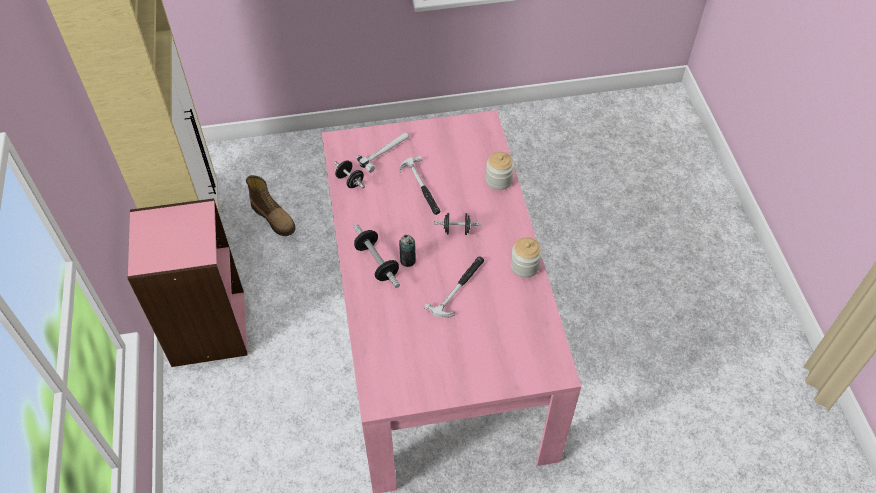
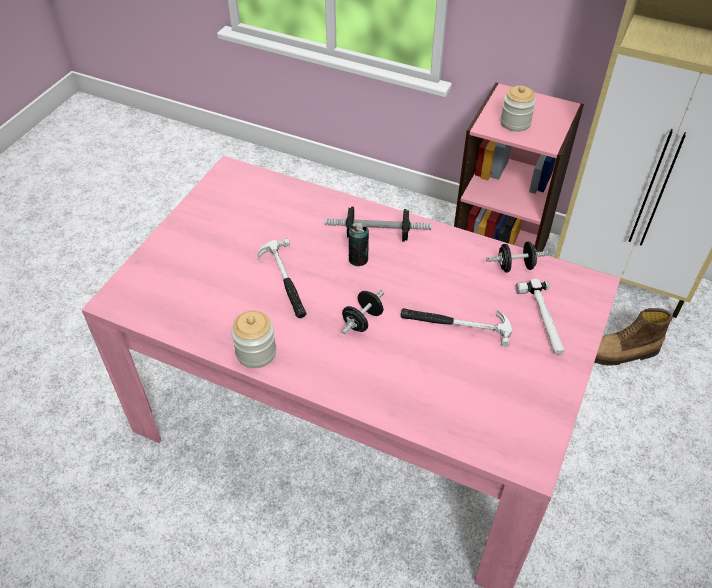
camera: 125 degrees right, 5 degrees down
(499, 180) = (406, 409): jar -> jar (515, 123)

